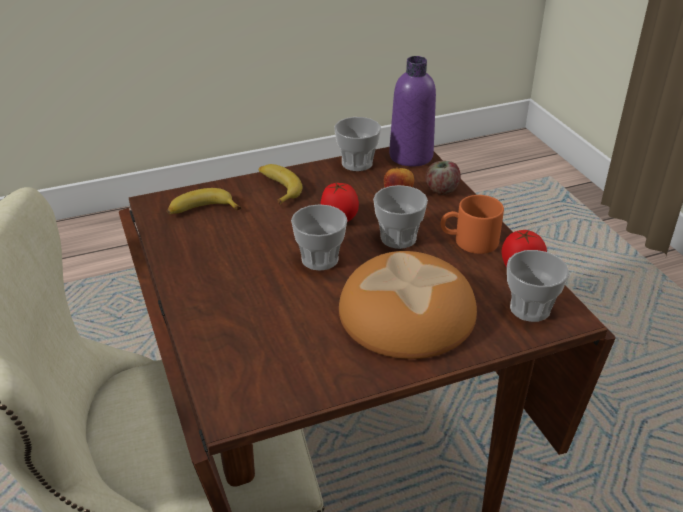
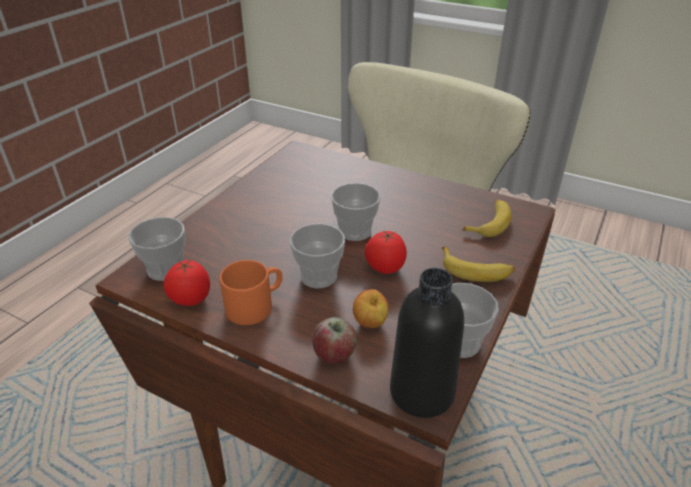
camera: 140 degrees right, 0 degrees up
(407, 315) = (254, 225): bread -> none
(411, 156) = (422, 392): purple bottle -> black bottle

